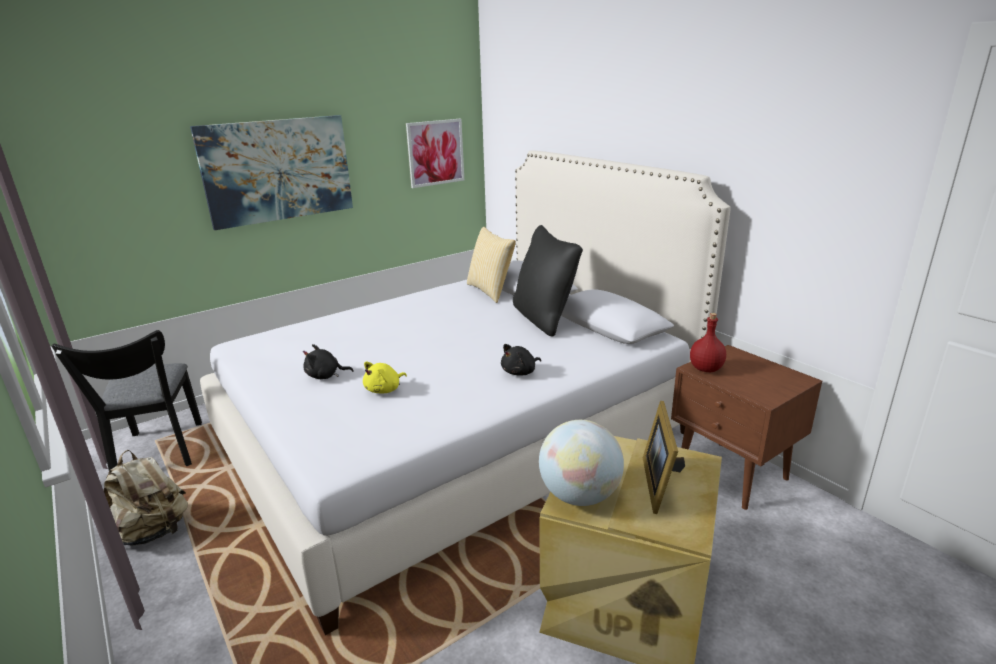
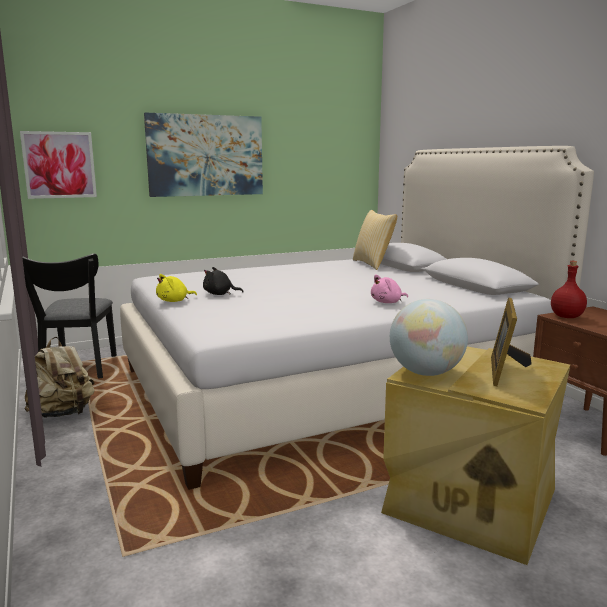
camera: 10 degrees right, 10 degrees down
(384, 389) = (267, 303): yellow plush toy -> yellow plush toy (174, 301)
(435, 152) = (337, 157): picture -> picture (59, 165)
(520, 372) = (388, 302): black plush toy -> pink plush toy
(544, 319) = (417, 279): black pillow -> none

